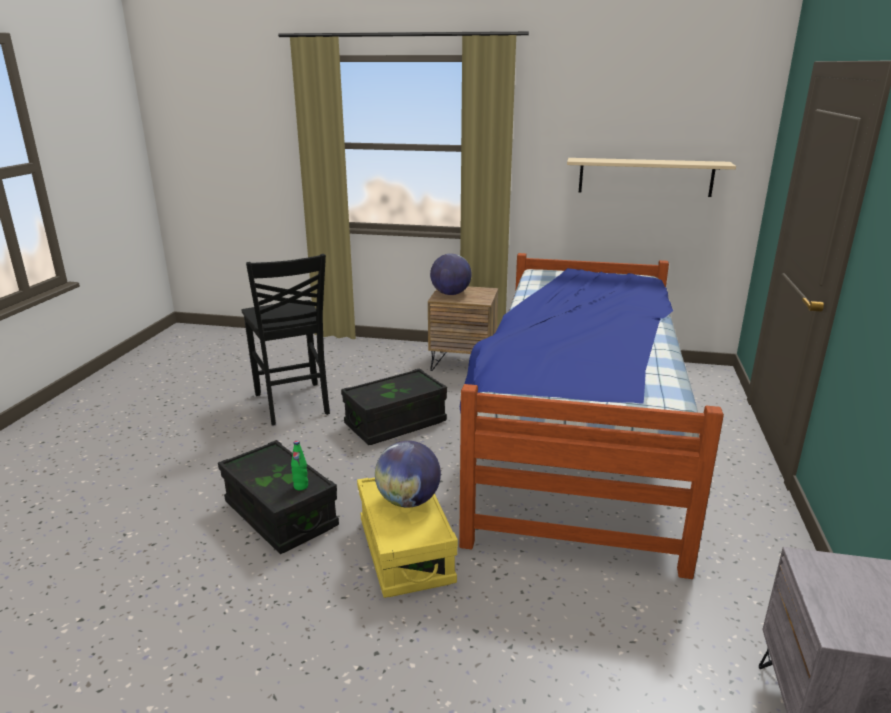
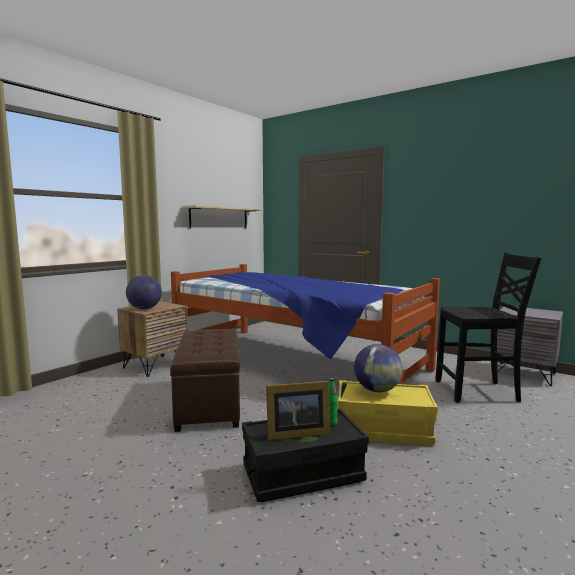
camera: 65 degrees left, 15 degrees down
(270, 472) = (295, 433): none -> picture frame
(293, 404) = (106, 440): black chair -> black chair (478, 392)
(395, 423) = (210, 403): black storage box -> brown ottoman

